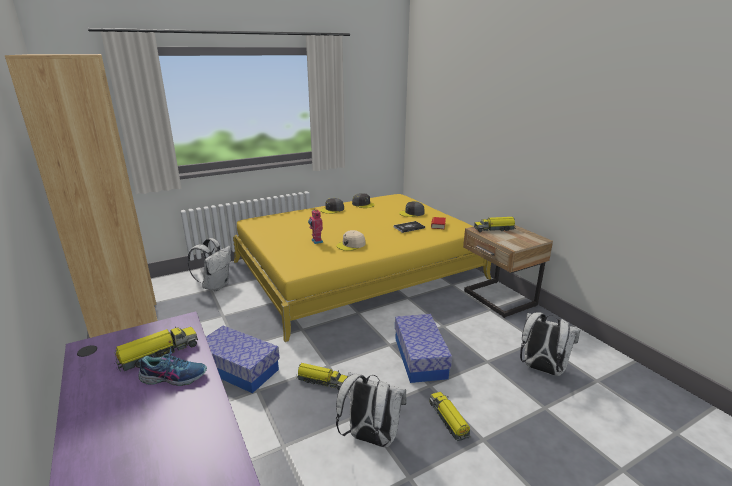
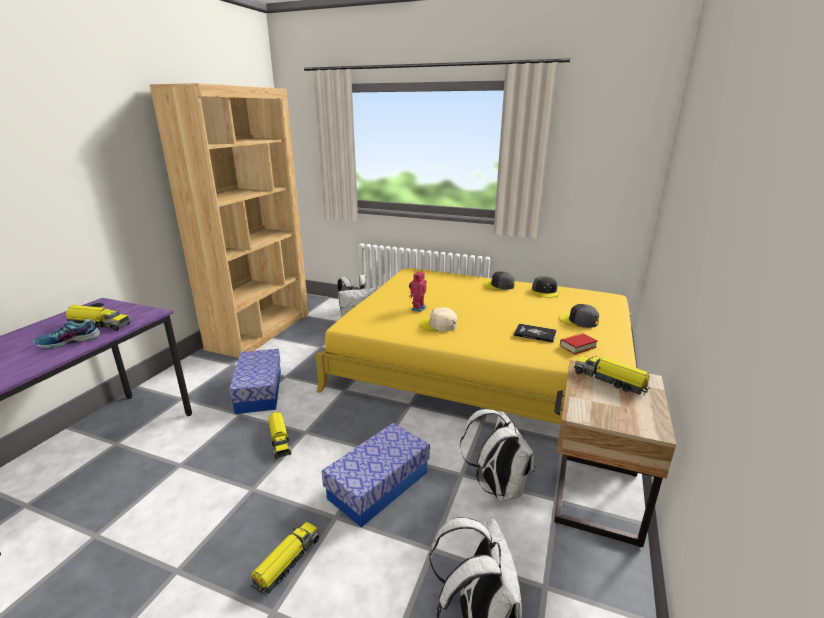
camera: 50 degrees right, 0 degrees up
(174, 376) = (69, 341): shoe -> shoe turned 105 degrees clockwise
(370, 438) = (219, 513): white backpack -> white backpack (497, 487)

